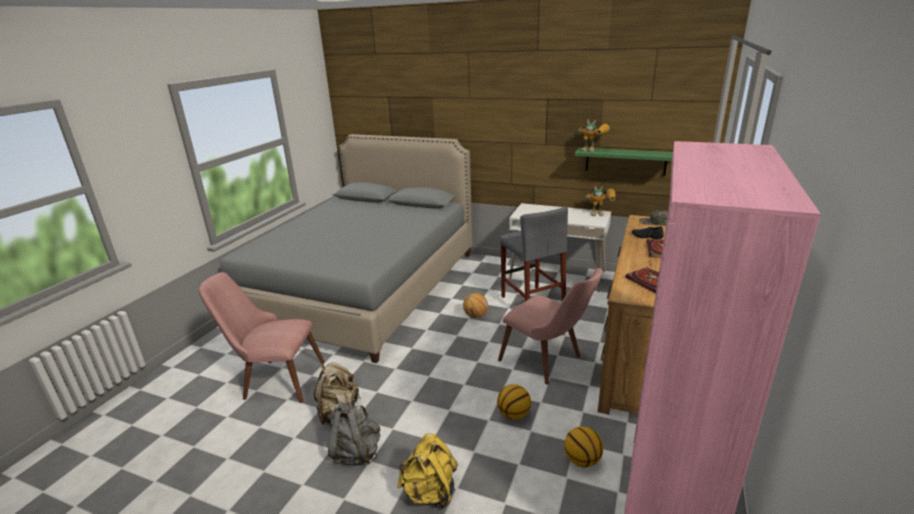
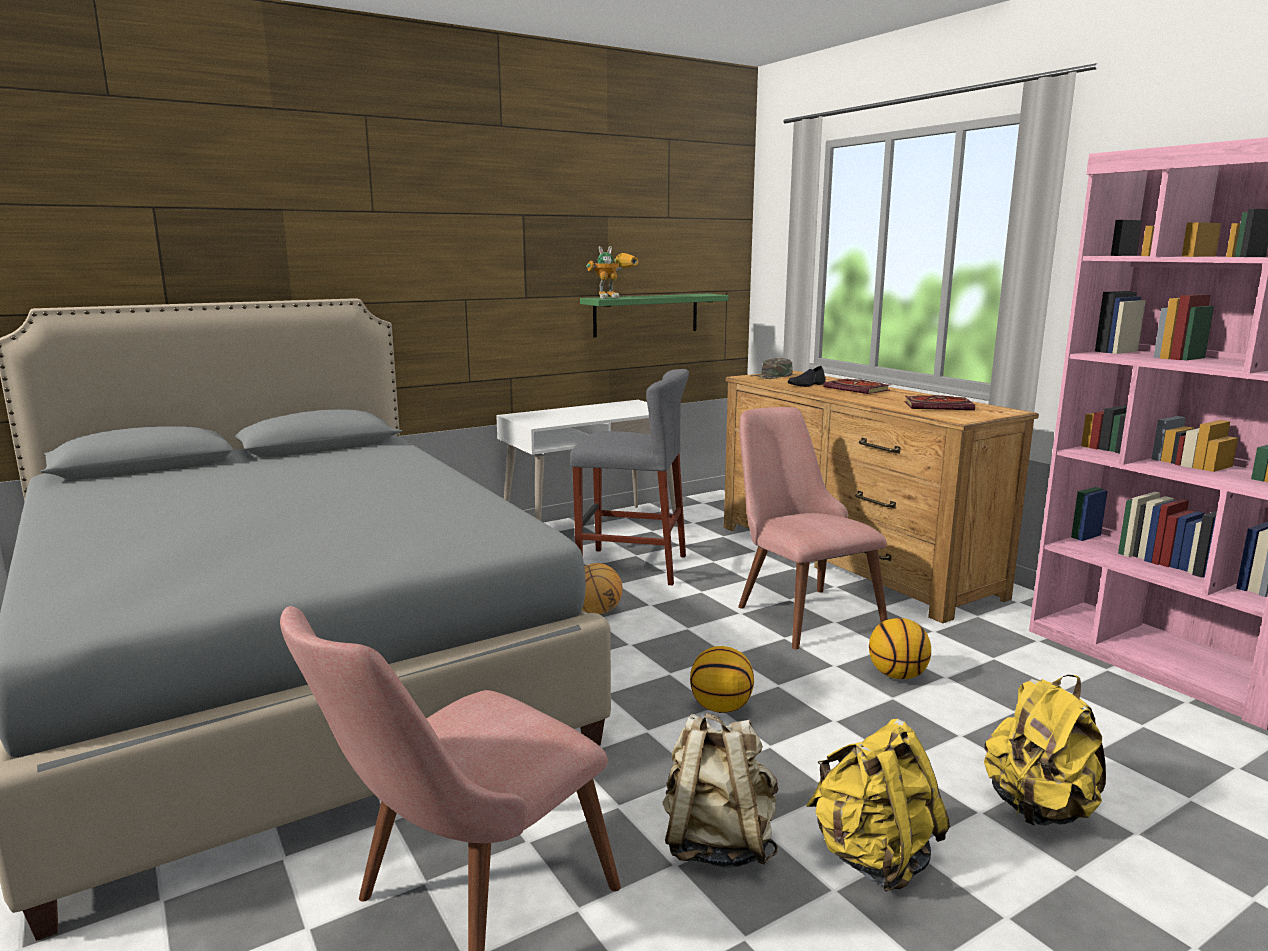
camera: 55 degrees left, 10 degrees down
(356, 452) = (873, 858): grey backpack -> yellow backpack
(548, 362) = (798, 610): pink chair -> pink chair turned 105 degrees counterclockwise
(582, 460) = (1034, 667): basketball -> basketball (721, 708)
(601, 214) = (636, 403): toy robot -> none

